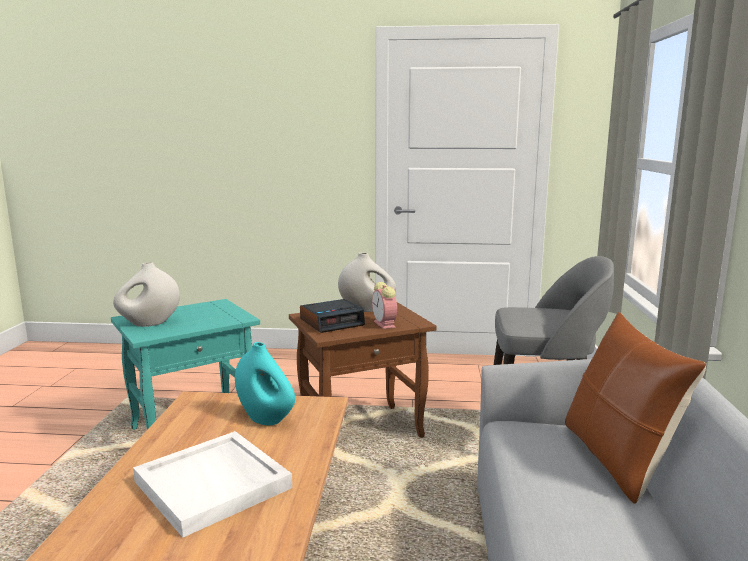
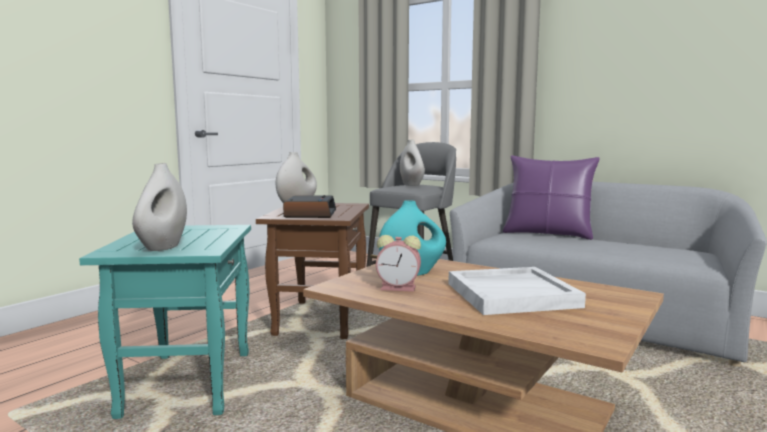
camera: 60 degrees left, 5 degrees down
(385, 324) = (344, 208): alarm clock -> alarm clock (400, 288)
(551, 314) = (411, 185): none -> white vase
(617, 460) = (548, 234): brown pillow -> purple pillow

